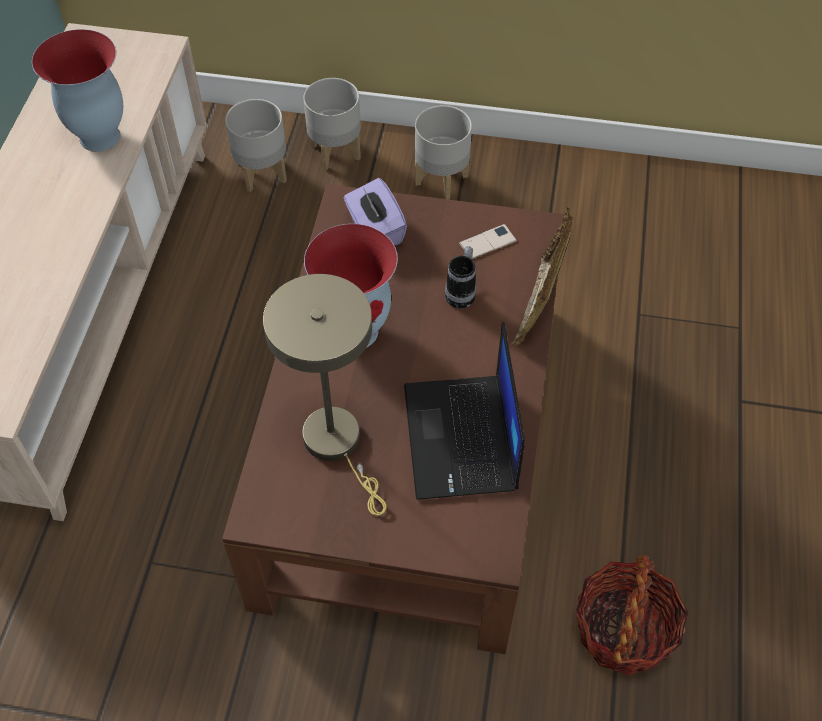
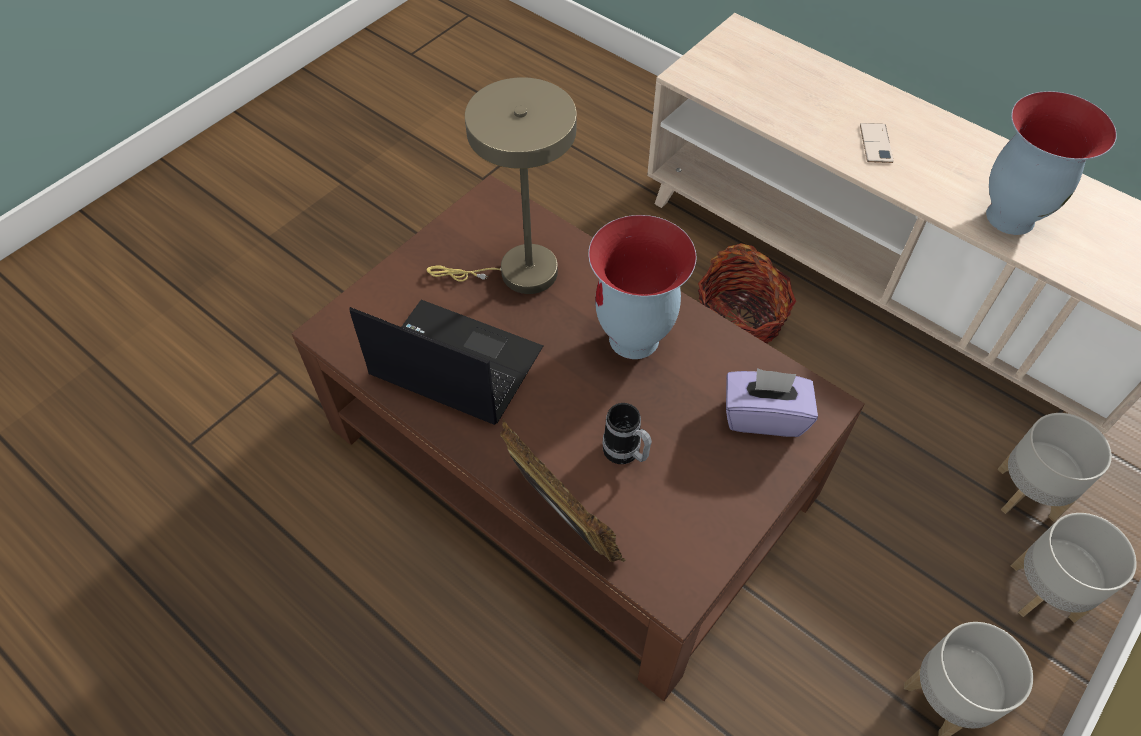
camera: 120 degrees right, 0 degrees up
(487, 242) = (684, 520): phone -> phone (876, 143)
(623, 629) = (275, 532): basket -> basket (740, 319)

